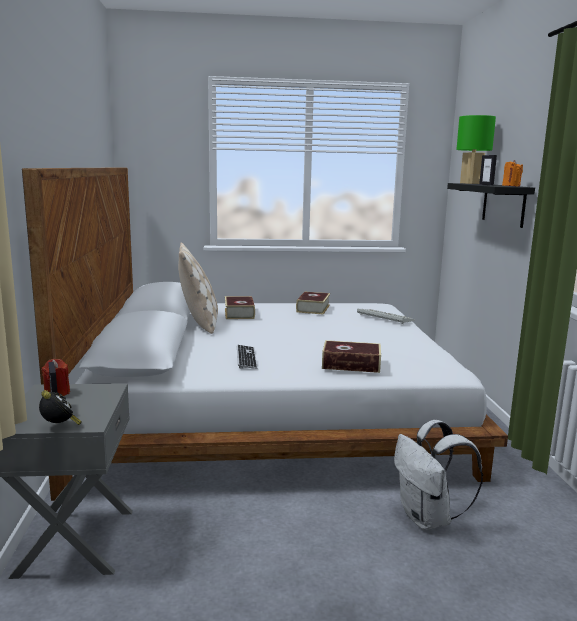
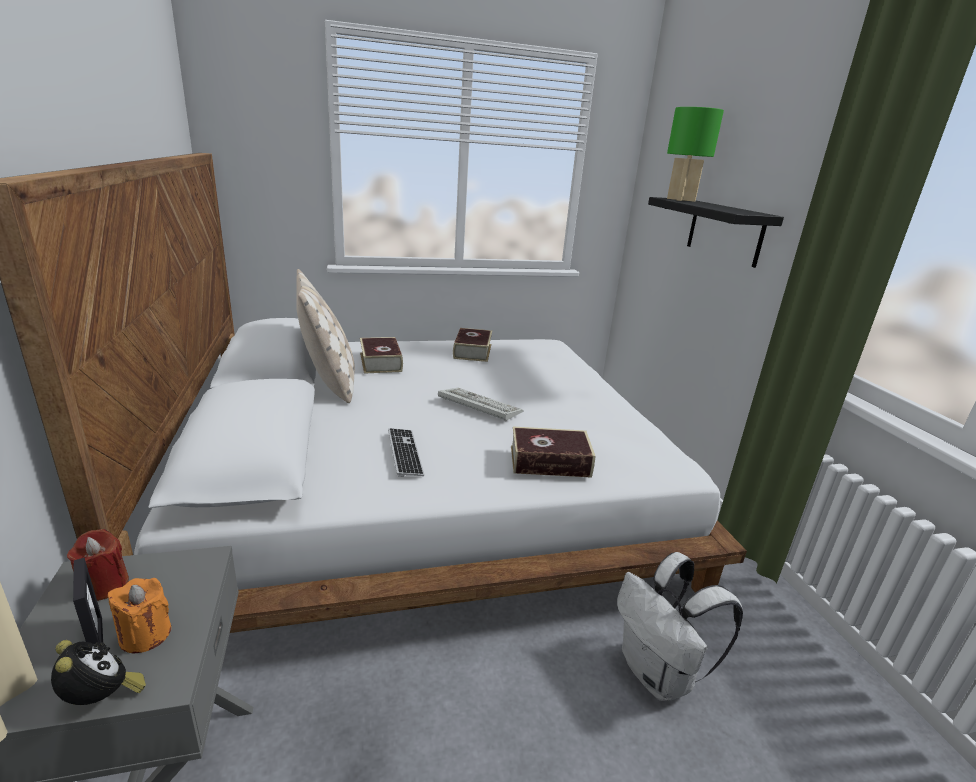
camera: 10 degrees left, 10 degrees up
(383, 318) = (561, 366): keyboard -> keyboard (477, 406)
(486, 185) = (713, 207): picture frame -> none
(511, 186) = (750, 212): orange candle -> orange candle (145, 635)

